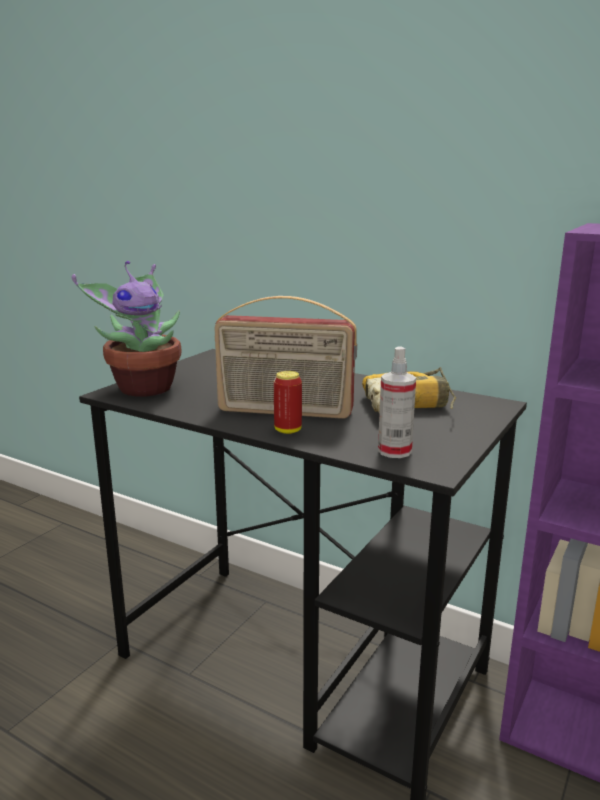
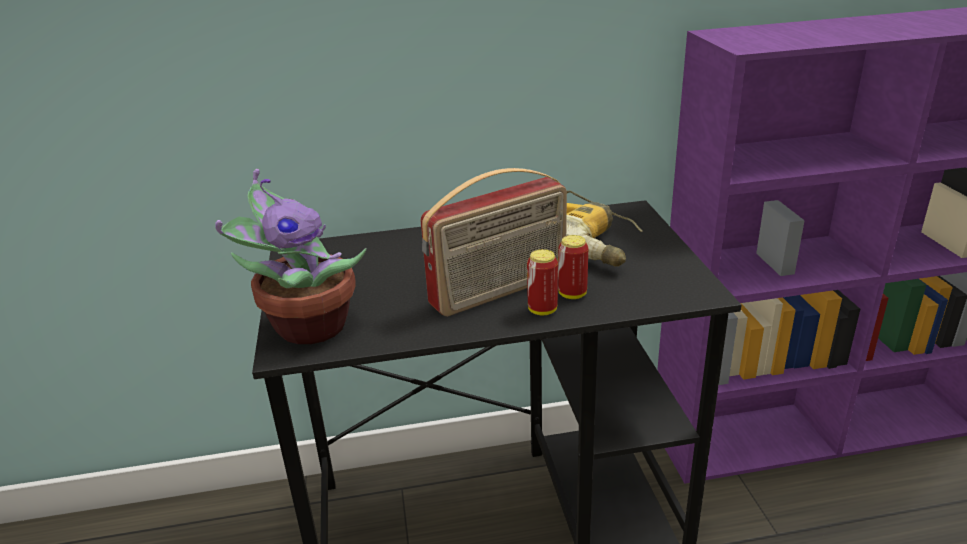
camera: 40 degrees left, 10 degrees up
(328, 430) = (572, 294): none -> can
(394, 451) = (652, 290): spray bottle -> none

